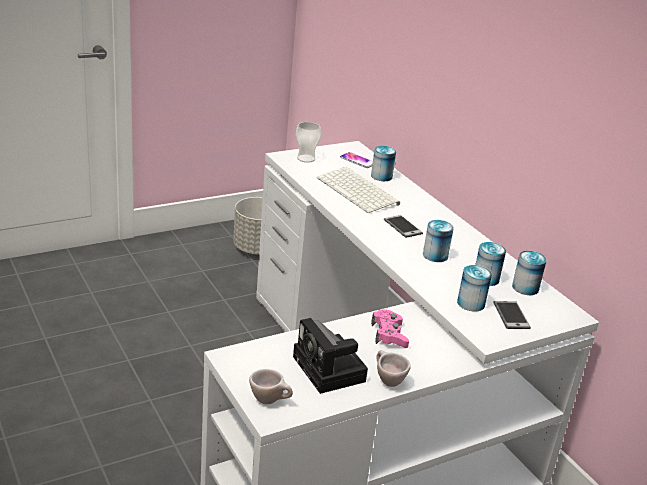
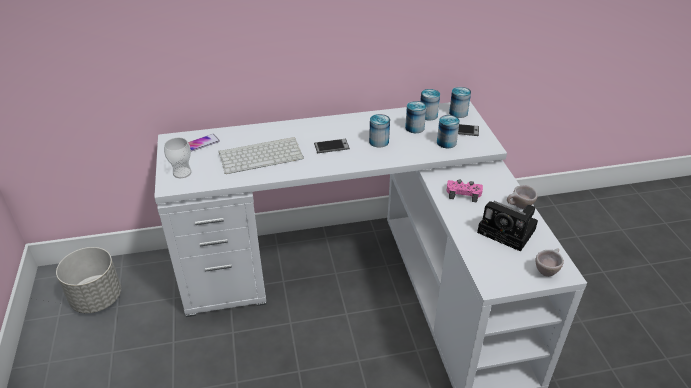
camera: 70 degrees left, 10 degrees up
(331, 371) = (509, 231): camera -> camera turned 45 degrees clockwise
(381, 176) = (238, 137): can -> can (458, 113)

